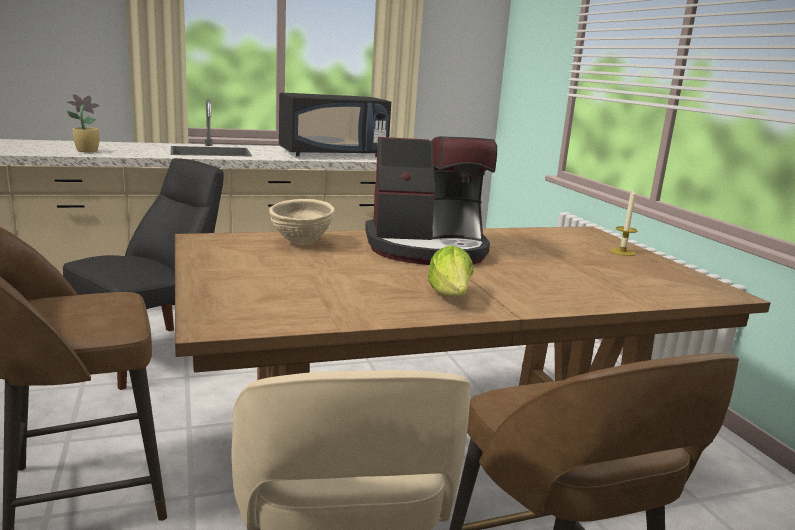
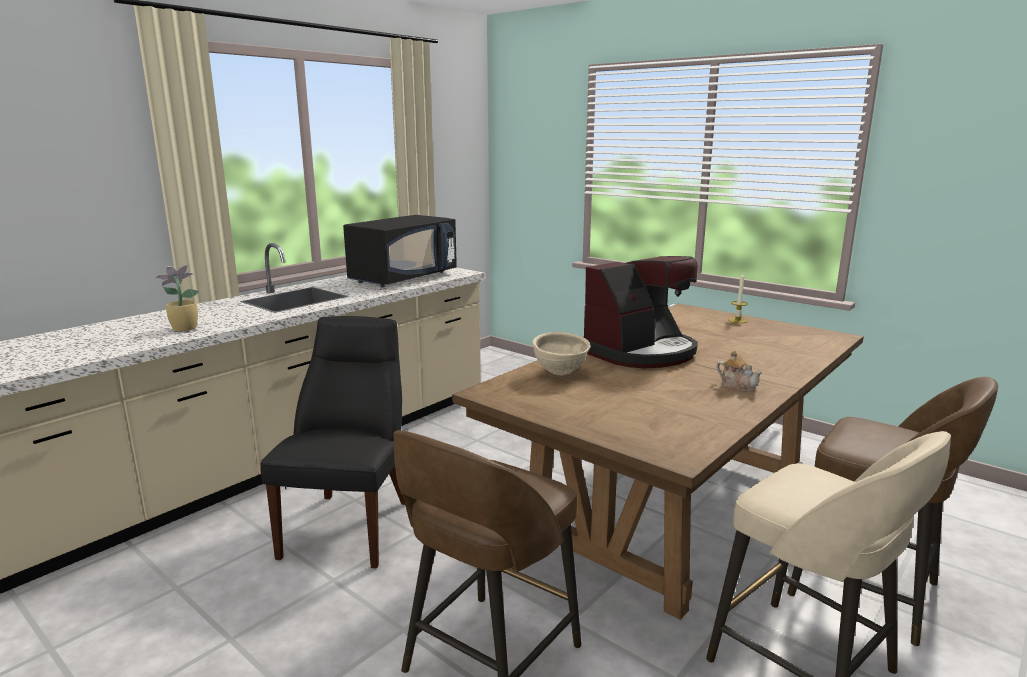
camera: 30 degrees left, 0 degrees up
(450, 297) = (737, 386): lettuce -> teapot

